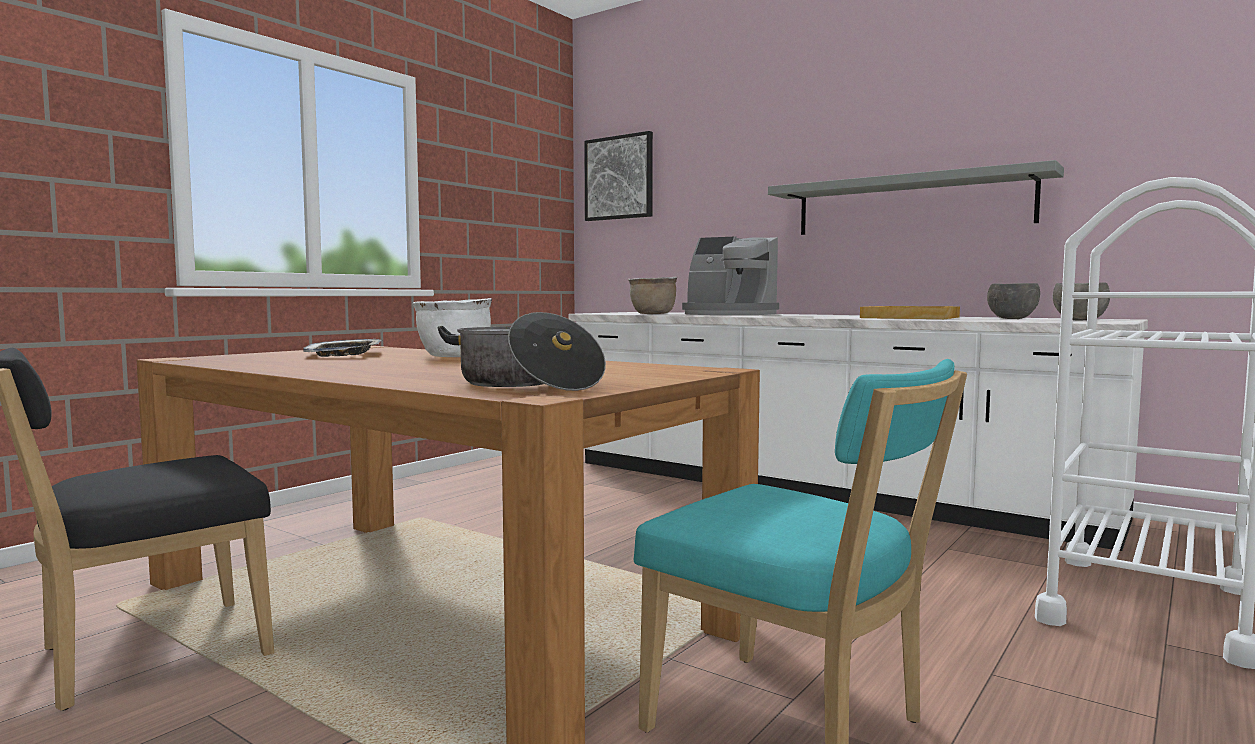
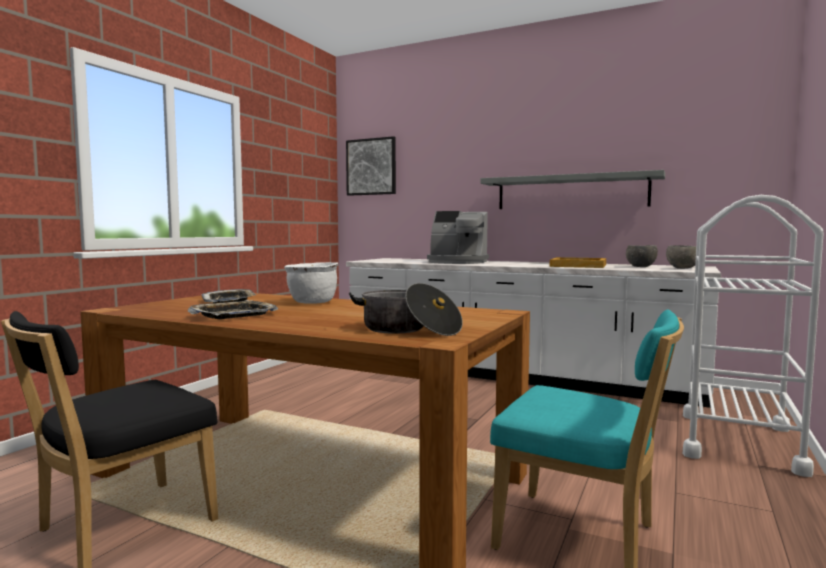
camera: 10 degrees left, 0 degrees up
(318, 366) = (234, 315): none -> tray
(653, 314) = (406, 262): brown cooking pot -> none

